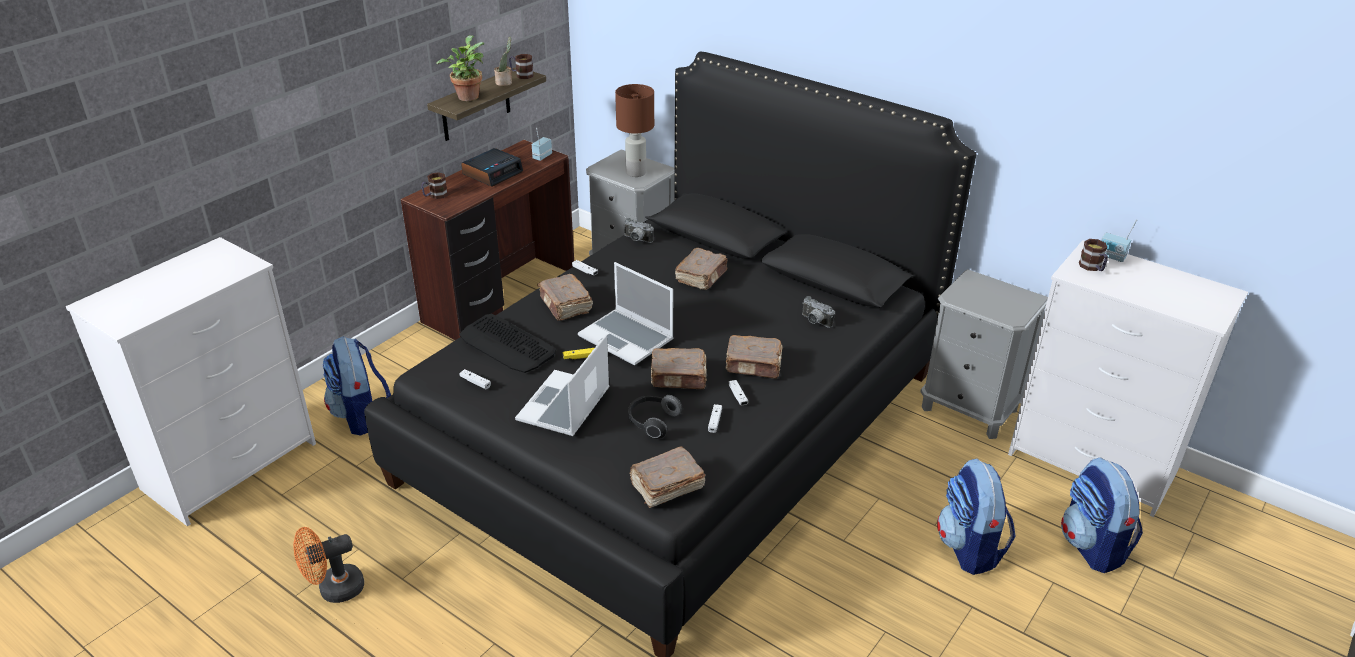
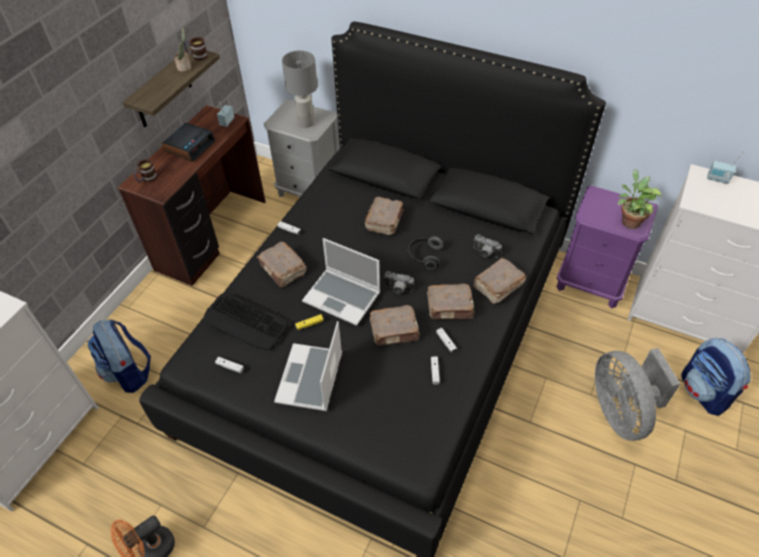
camera: 10 degrees left, 15 degrees up
(468, 96) = (156, 87): potted plant -> potted plant (628, 221)
(635, 172) = (305, 122): brown table lamp -> grey table lamp
(637, 240) = (322, 190): camera -> camera (398, 289)
(652, 422) = (385, 382): headphones -> headphones (424, 256)
(666, 486) = (414, 449): brown book -> brown book (497, 286)
(969, 409) = (590, 283): grey nightstand -> purple nightstand
(969, 548) = (620, 411): backpack -> grey fan
(1092, 268) = (707, 193): mug -> none

